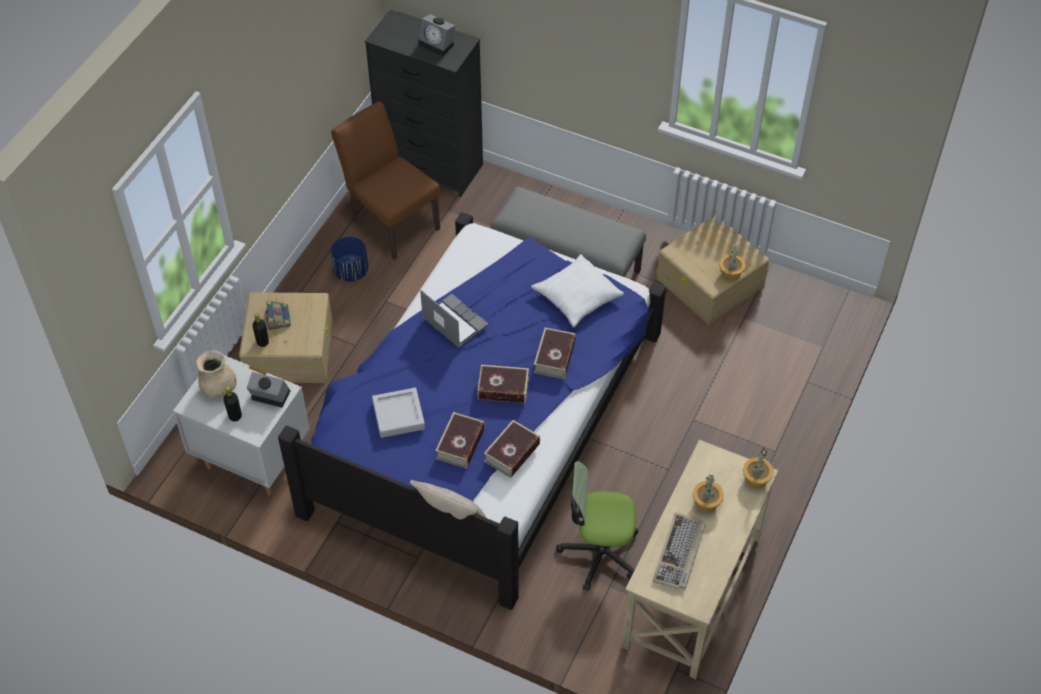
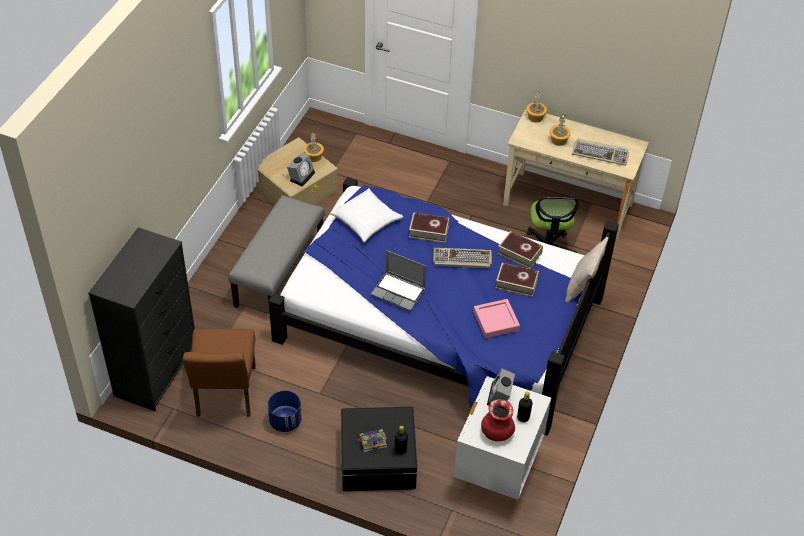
camera: 95 degrees left, 5 degrees down
(219, 389) = (496, 433): beige vase -> red vase
(289, 349) = (377, 459): beige storage box -> black storage box
(391, 221) = (225, 396): brown chair -> brown chair turned 45 degrees counterclockwise
(398, 415) = (496, 321): grey tray -> pink tray
(438, 44) = (143, 255): alarm clock -> alarm clock (301, 175)
(453, 322) = (399, 292): laptop -> laptop turned 105 degrees counterclockwise
(503, 388) = (461, 260): book -> keyboard

